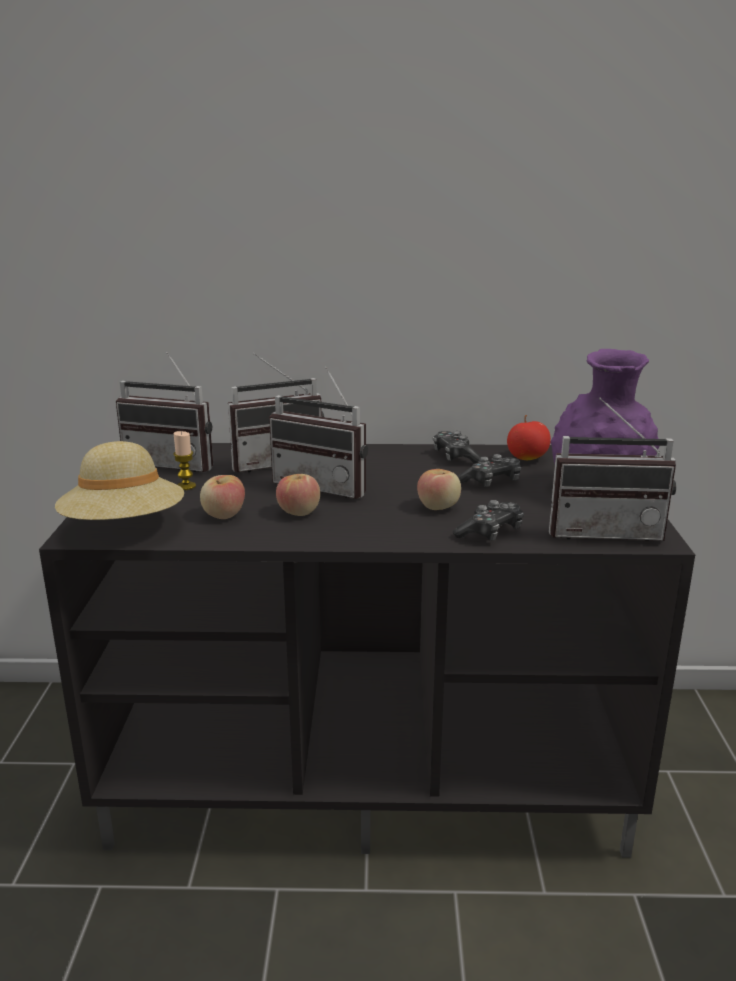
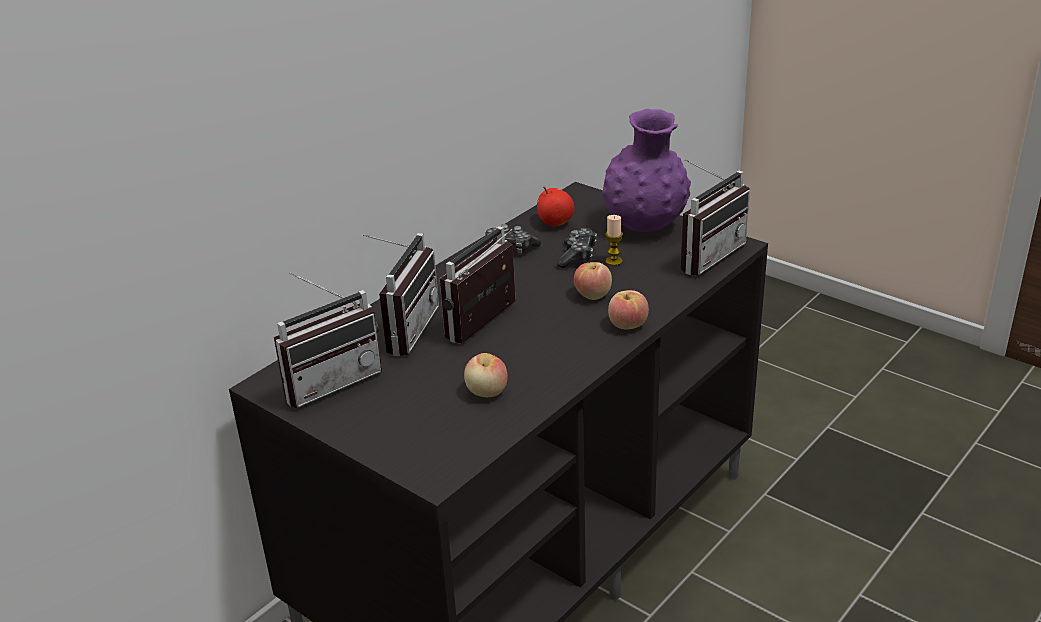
camera: 50 degrees left, 10 degrees up
(124, 527) = (449, 448): beige hat -> none
(186, 486) = (397, 391): candle -> candle (614, 261)
(298, 512) = (525, 356): apple -> apple (627, 325)
(325, 486) = (489, 325): radio -> radio turned 150 degrees clockwise
(490, 533) = (658, 294): game controller -> none

